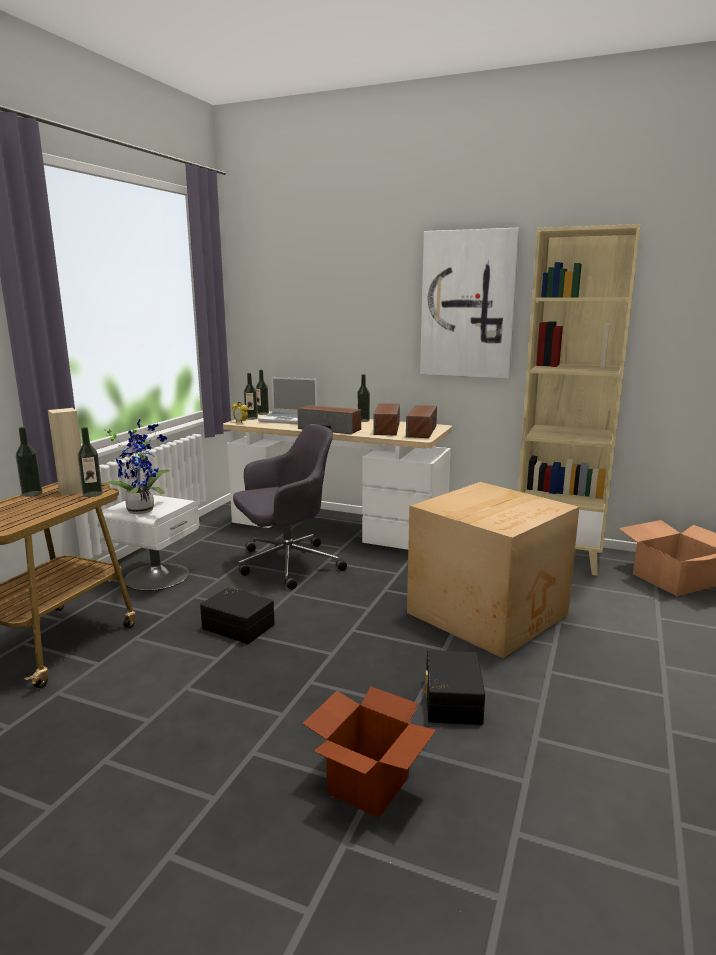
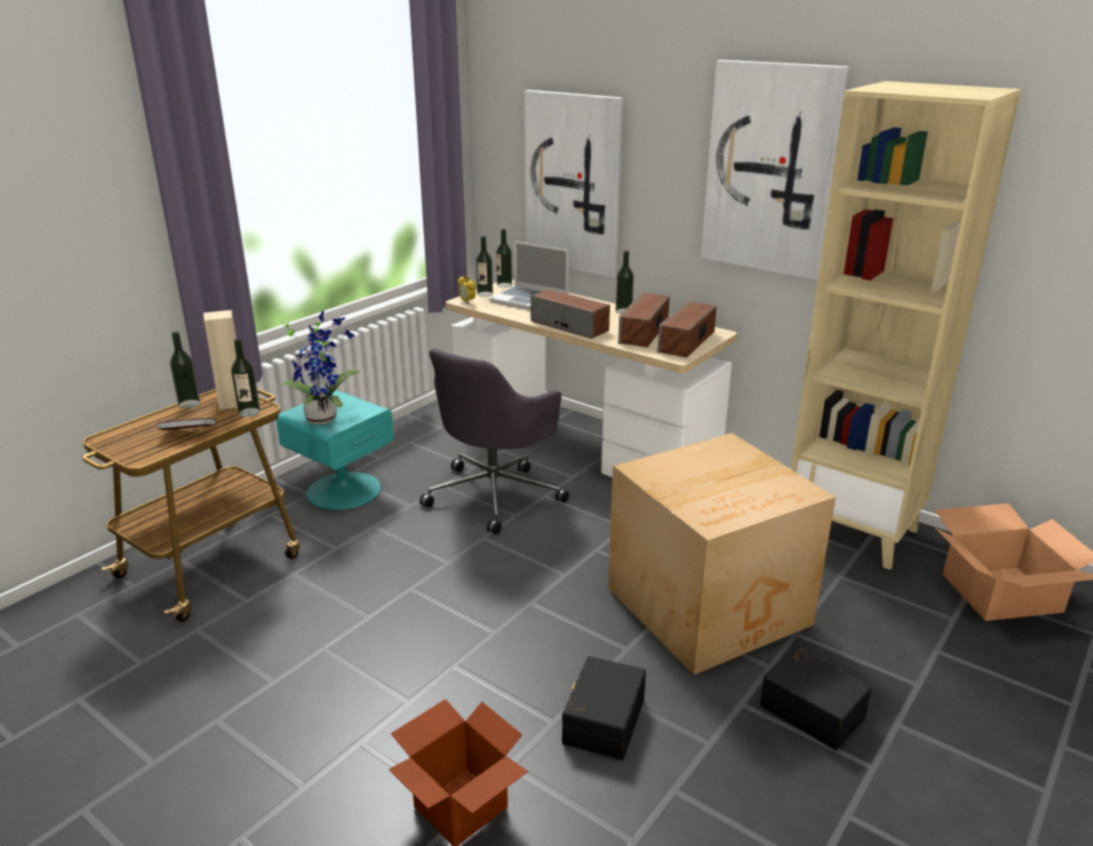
camera: 15 degrees right, 10 degrees up
(42, 511) = (189, 434): none -> book
(156, 576) = (343, 490): white nightstand -> turquoise nightstand
(239, 626) = (408, 575): black storage box -> black storage box (813, 709)
(286, 564) = (495, 494): grey office chair -> grey office chair turned 135 degrees clockwise
(314, 332) = (573, 183): none -> picture

